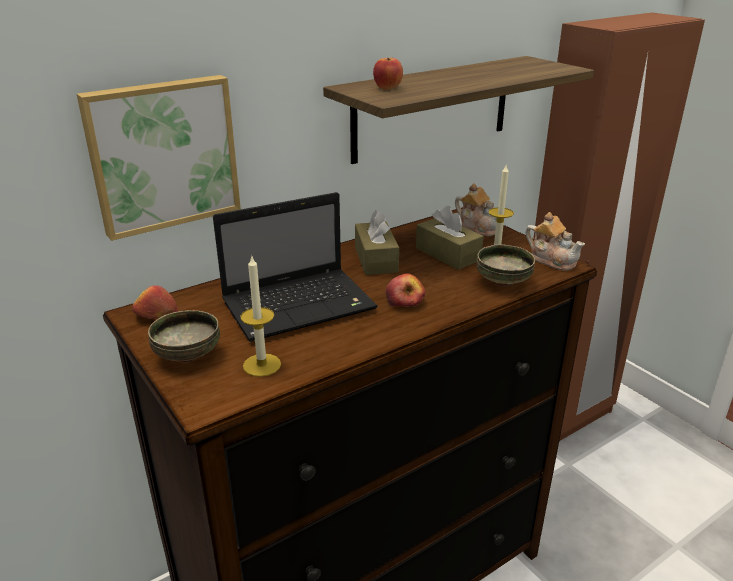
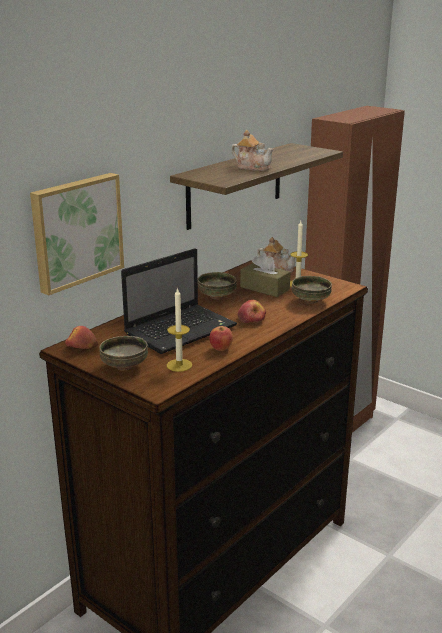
camera: 15 degrees left, 5 degrees down
(376, 259) = (216, 297): brown tissue box -> bowl
(388, 88) = (216, 174): apple -> apple (221, 349)
(552, 260) = (337, 284): teapot -> teapot (253, 167)

